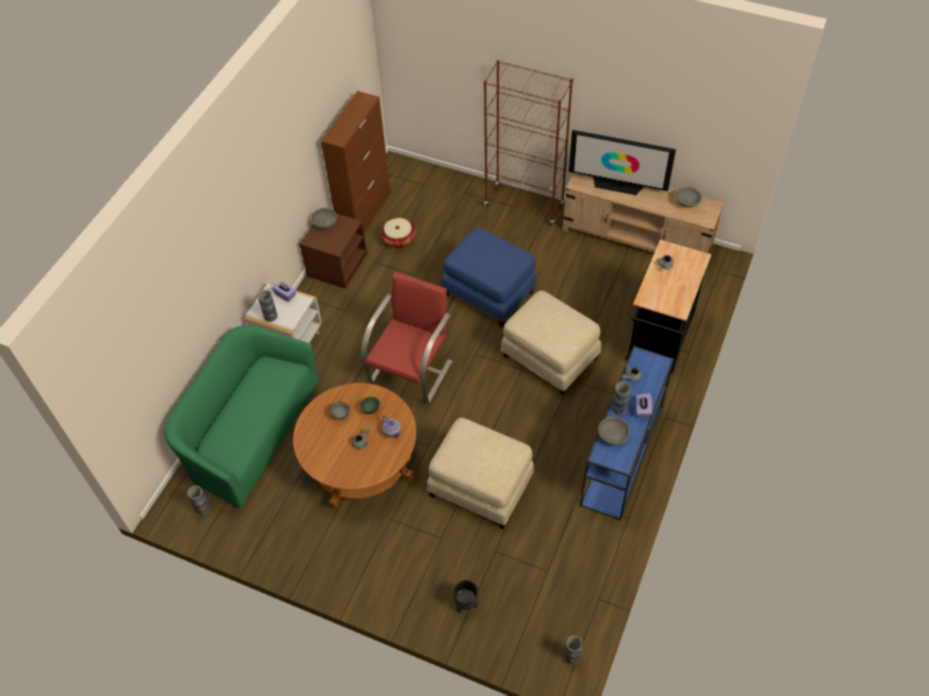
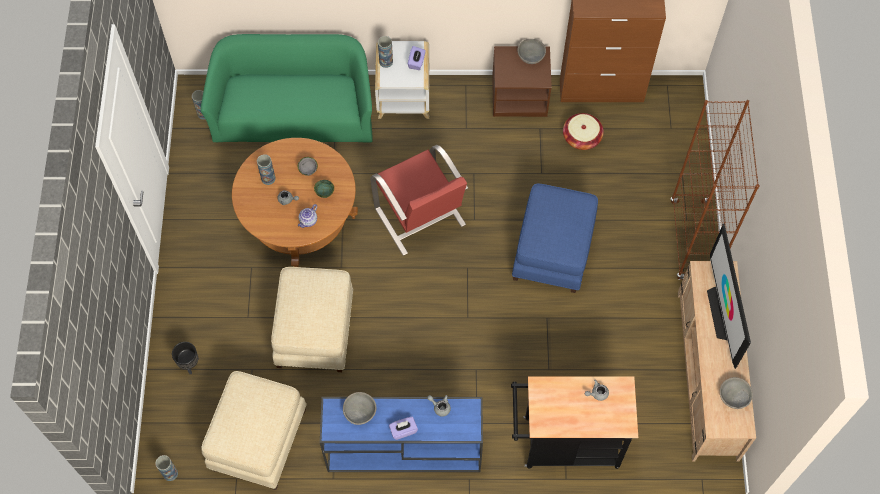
camera: 65 degrees right, 10 degrees up
(411, 371) = (420, 217): red armchair -> red armchair turned 60 degrees clockwise
(549, 358) = (494, 339): beige ottoman -> beige ottoman (258, 439)
(619, 408) = (395, 407): vase -> vase (268, 178)

